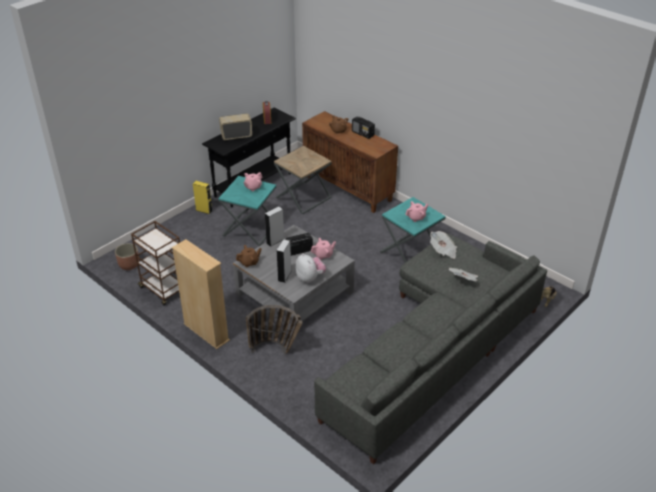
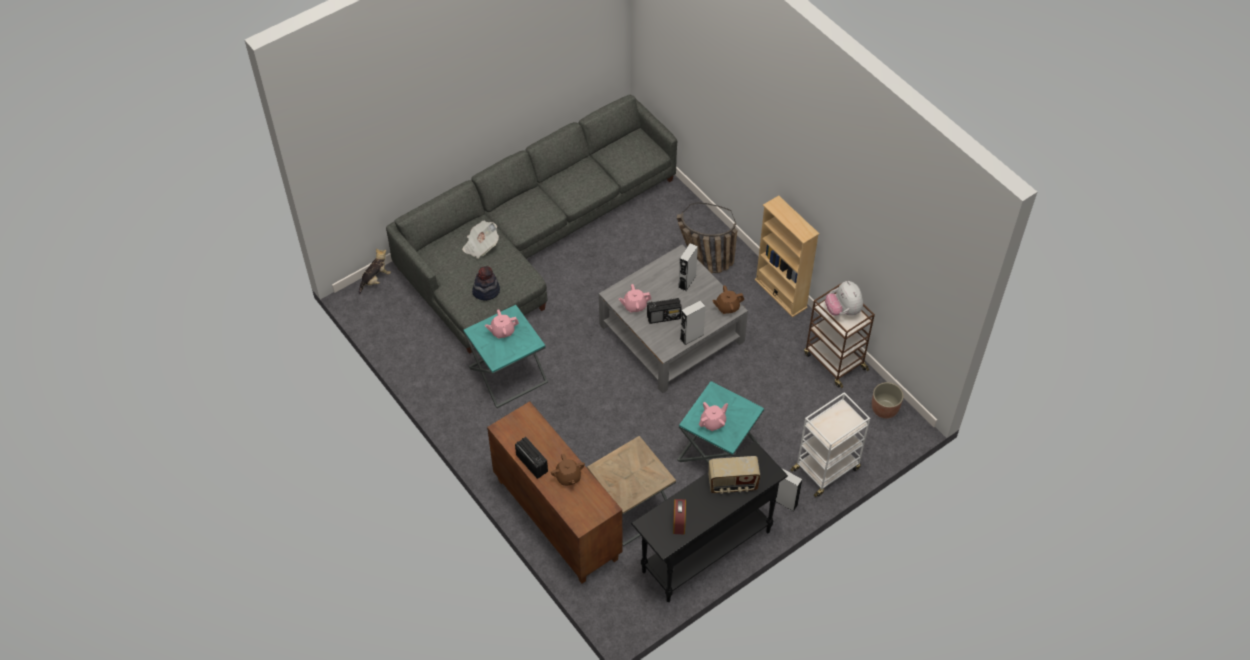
camera: 170 degrees left, 15 degrees up
(175, 229) = (826, 468): none -> white cart
(204, 210) = (785, 502): yellow speaker -> grey speaker
(310, 278) = (657, 274): plush toy -> plush toy (843, 310)
(443, 251) = (486, 291): newspaper -> hat

